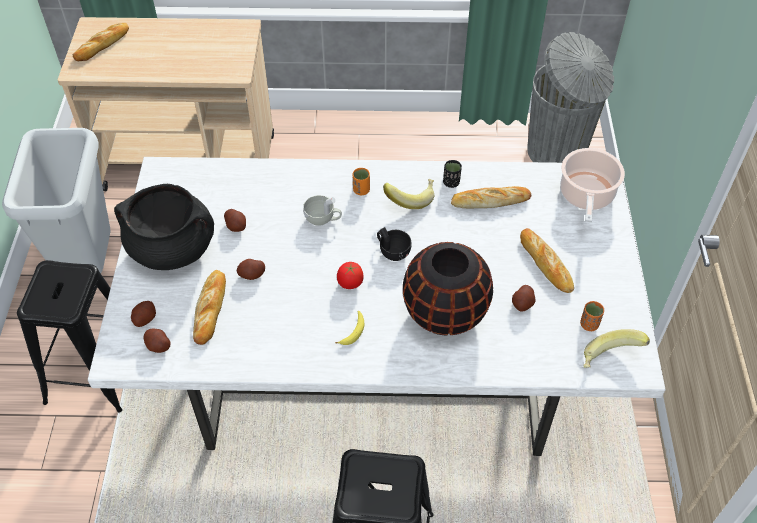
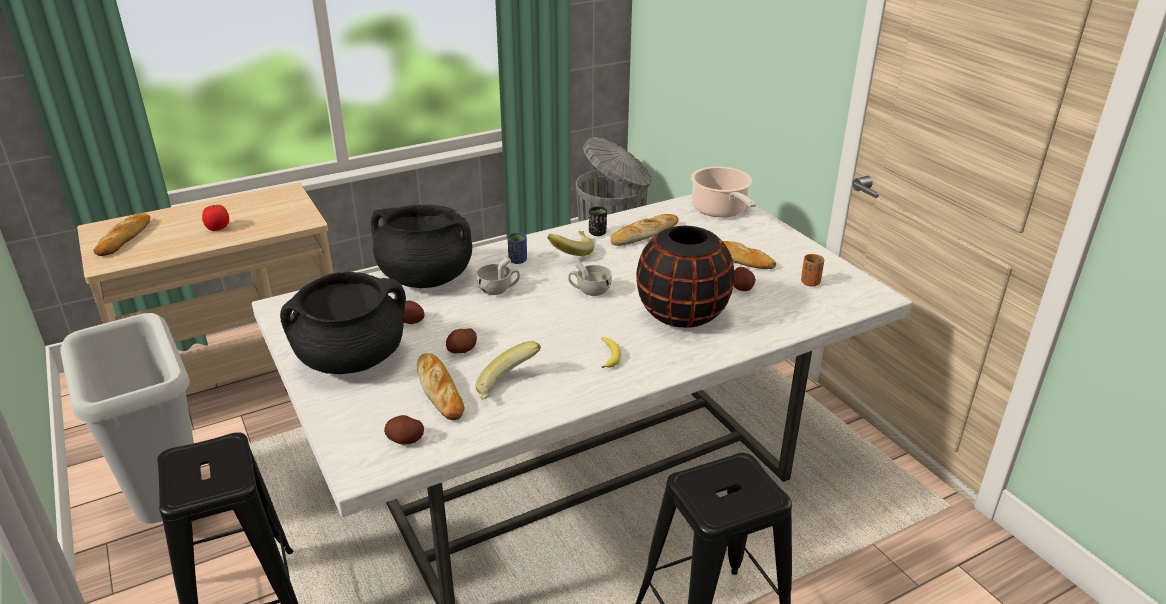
camera: 30 degrees left, 20 degrees down
(145, 319) = (368, 424): potato -> none
(277, 182) = (425, 278): none -> black cooking pot
(350, 283) = (571, 324): tomato -> tomato (218, 228)
(361, 190) = (517, 260): orange cup -> blue cup
(392, 251) = (589, 291): black cup -> white cup
(610, 359) = (851, 298): banana -> banana (508, 388)

